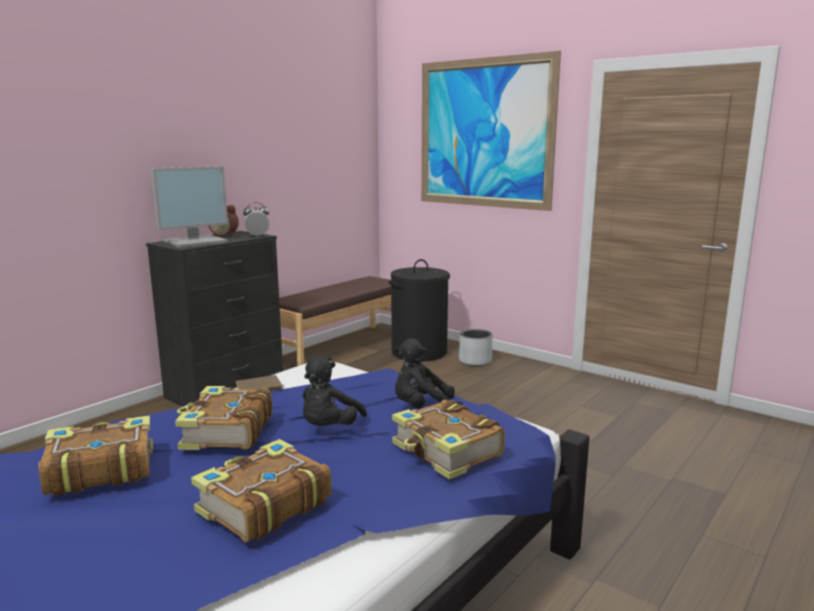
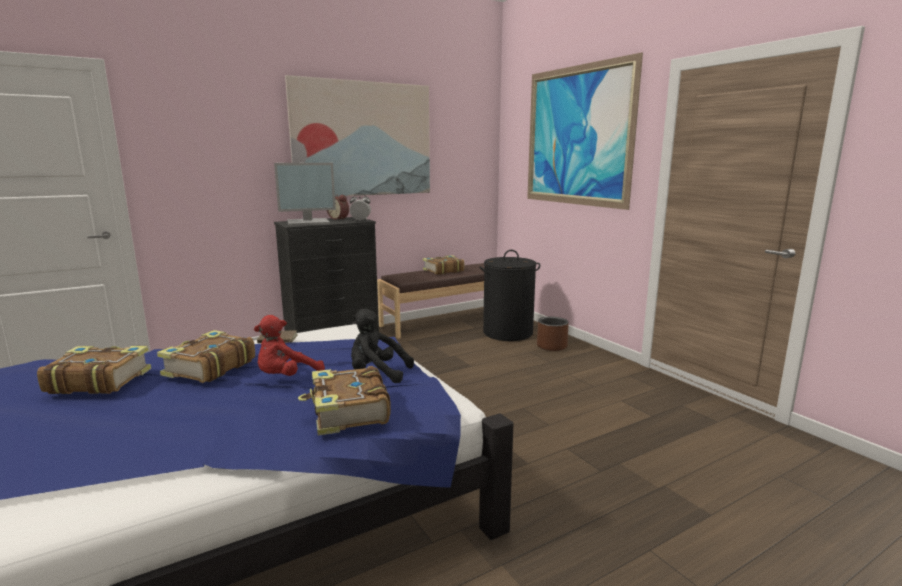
camera: 20 degrees right, 0 degrees up
(241, 136) = (363, 139): none -> picture
(262, 505) = (159, 427): book -> book (443, 270)
(329, 428) = (286, 377): black plush toy -> red plush toy
(475, 361) = (552, 346): grey planter -> brown planter

